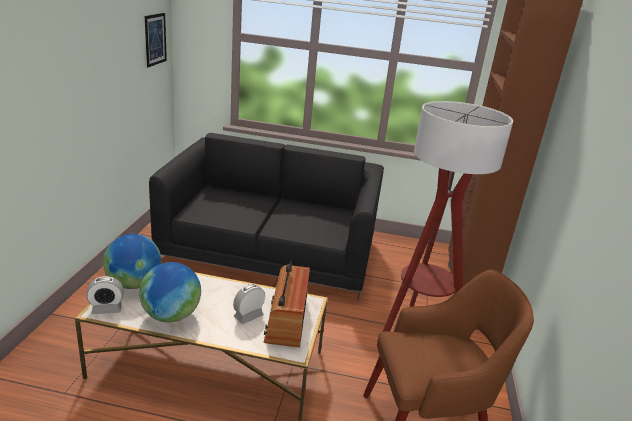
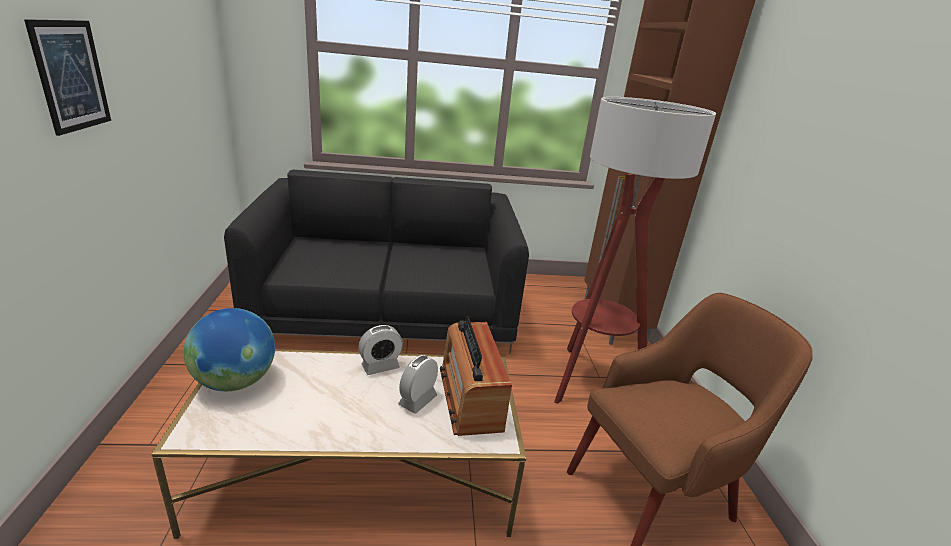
camera: 15 degrees left, 0 degrees up
(106, 309) = (203, 429): alarm clock -> alarm clock (380, 366)
(155, 39) = (202, 47): picture -> picture (71, 76)
(171, 316) = (309, 420): globe -> none

